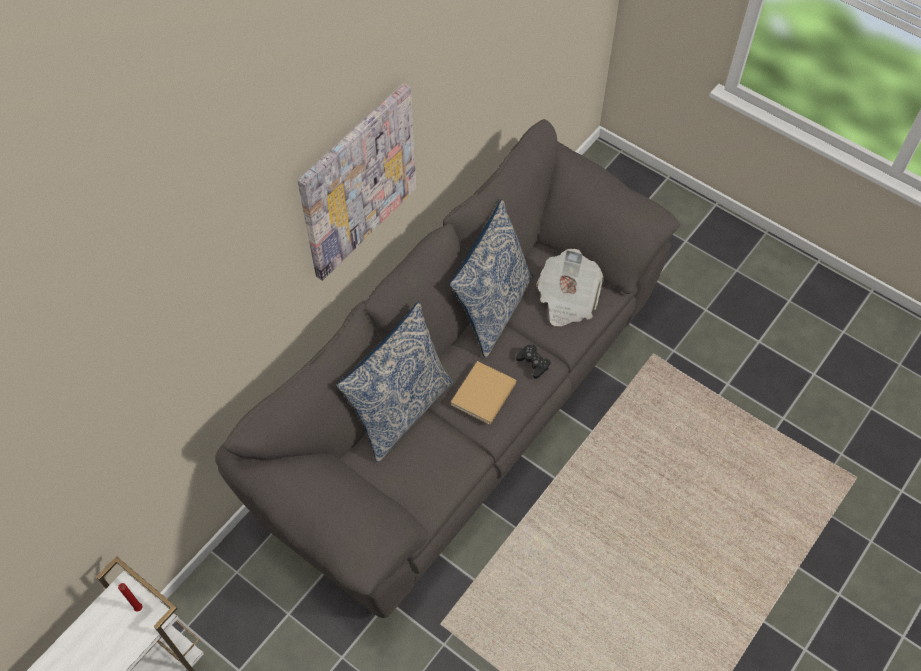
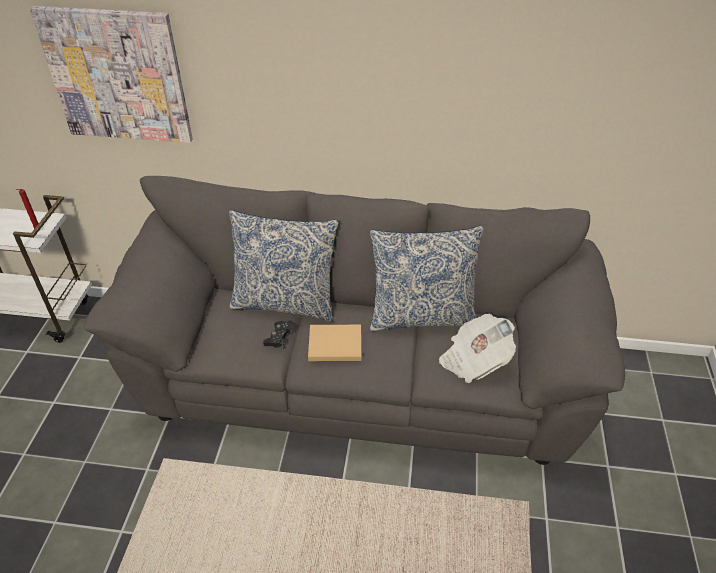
camera: 60 degrees right, 15 degrees down
(358, 182) = (361, 90): picture -> picture (117, 76)
(533, 363) = (390, 364): black game controller -> black game controller (279, 338)

